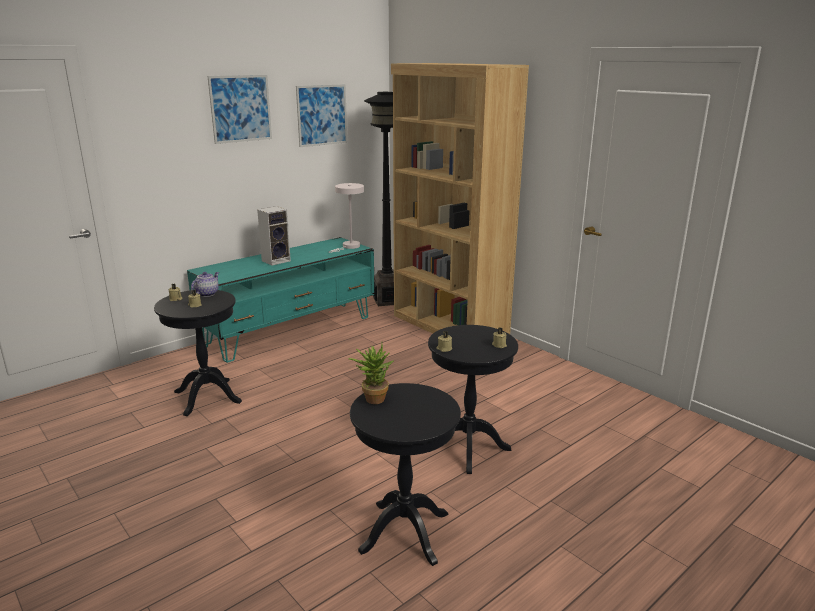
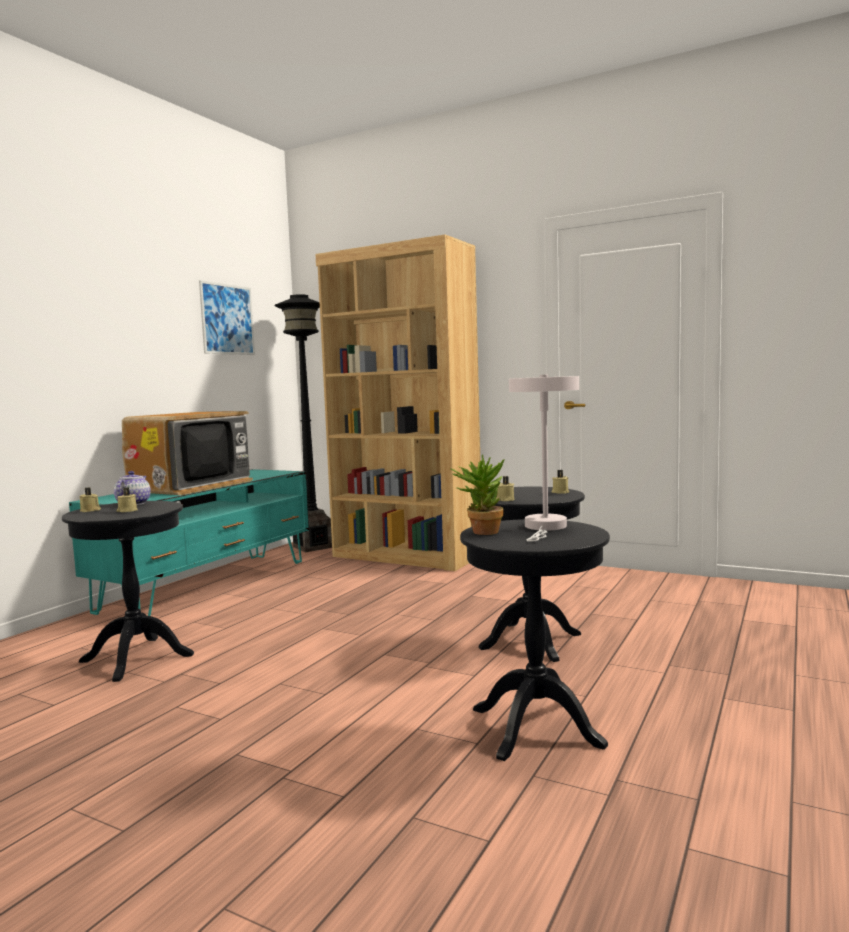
camera: 20 degrees left, 15 degrees down
(240, 108) = (138, 296): picture -> none
(276, 260) = (191, 486): speaker -> television
(349, 247) = (273, 472): white table lamp -> white table lamp (545, 527)

